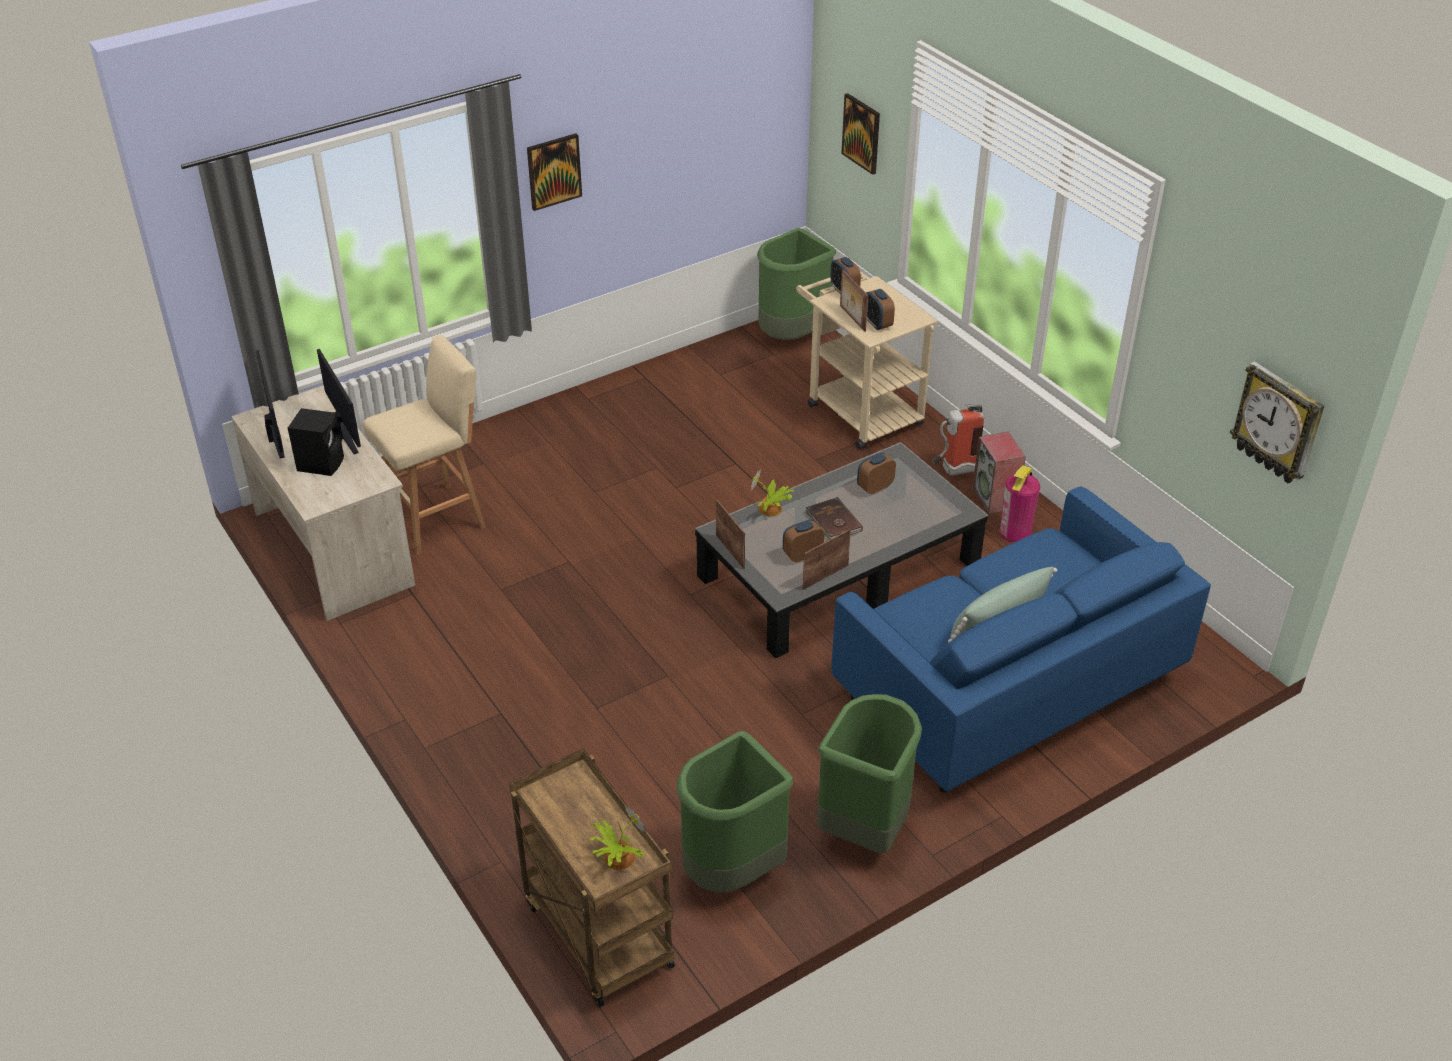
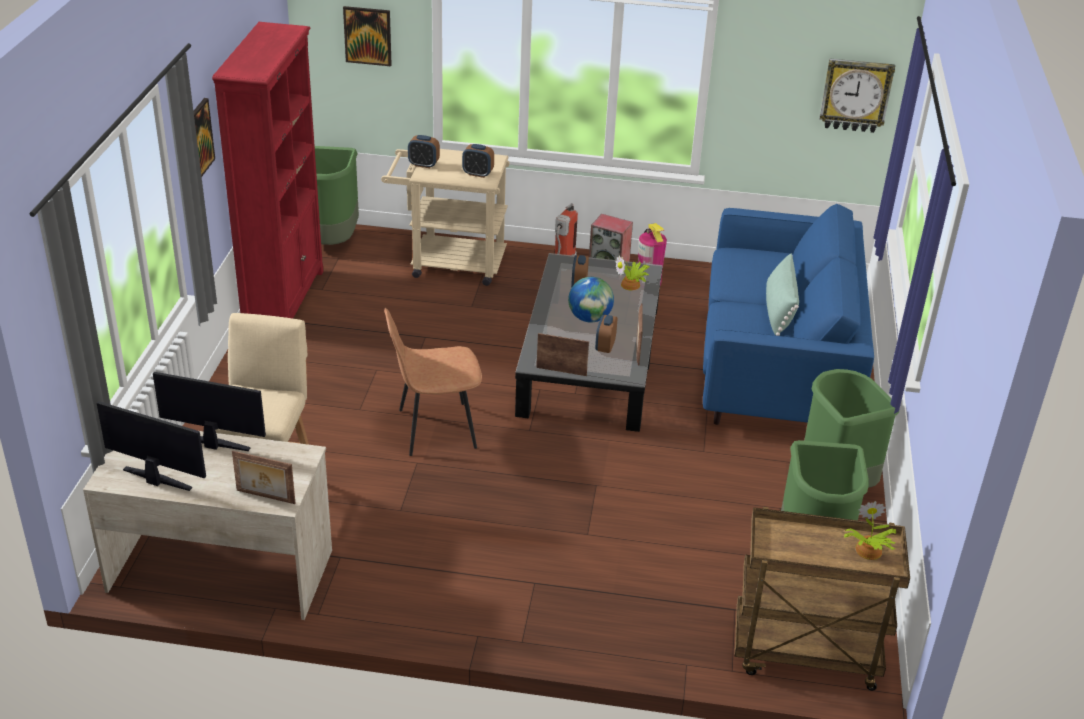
camera: 50 degrees left, 5 degrees down
(322, 463) = (232, 472): black speaker -> none
(622, 544) = (434, 429): none -> brown chair
(679, 367) = (284, 299): none -> red bookcase
(771, 510) = (542, 333): potted plant -> potted plant (631, 285)
(833, 522) = (589, 318): brown book -> globe
(851, 318) = (456, 178): picture frame -> picture frame (265, 497)

